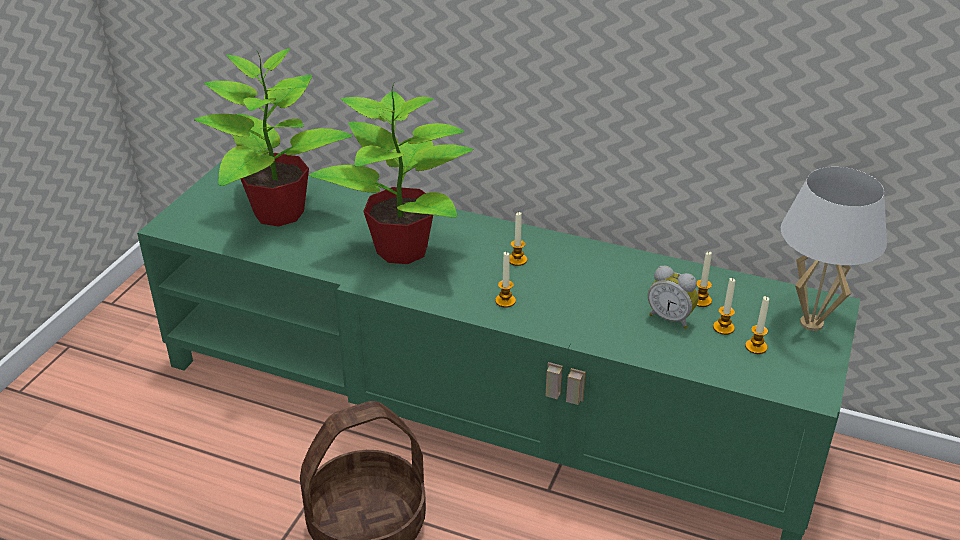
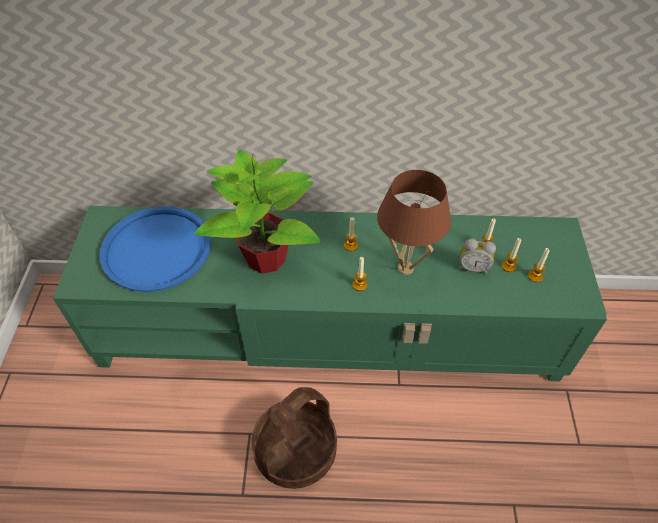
camera: 20 degrees left, 15 degrees up
(277, 213) = (156, 249): potted plant -> blue tray
(576, 298) = (405, 268): none -> brown table lamp
(811, 323) = (558, 246): white table lamp -> none

